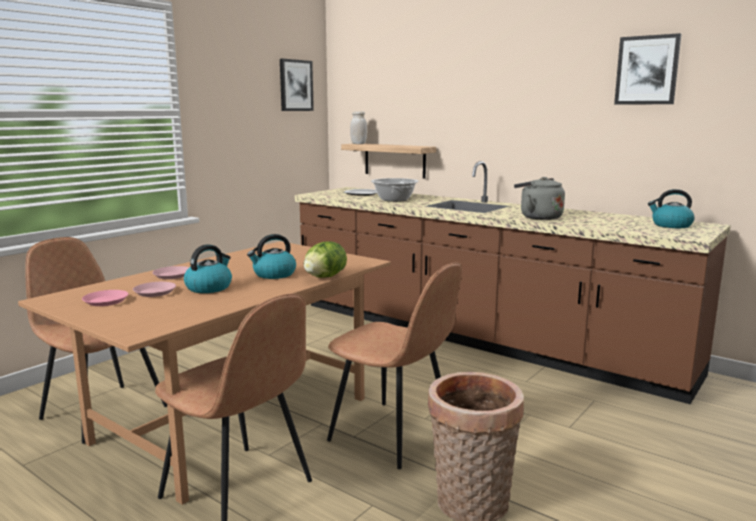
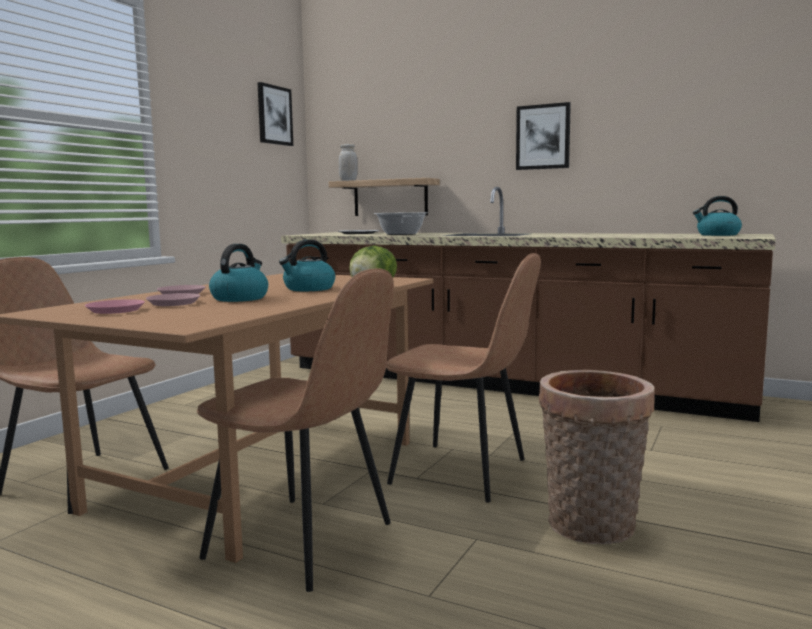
camera: 10 degrees left, 5 degrees down
(538, 217) = (575, 235): grey kettle -> none
(647, 70) = (673, 80): picture -> picture (543, 137)

